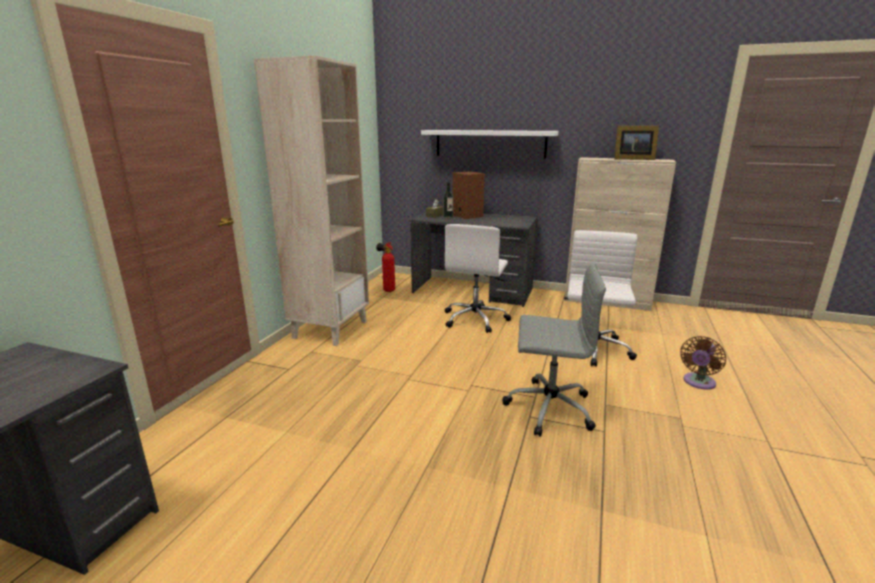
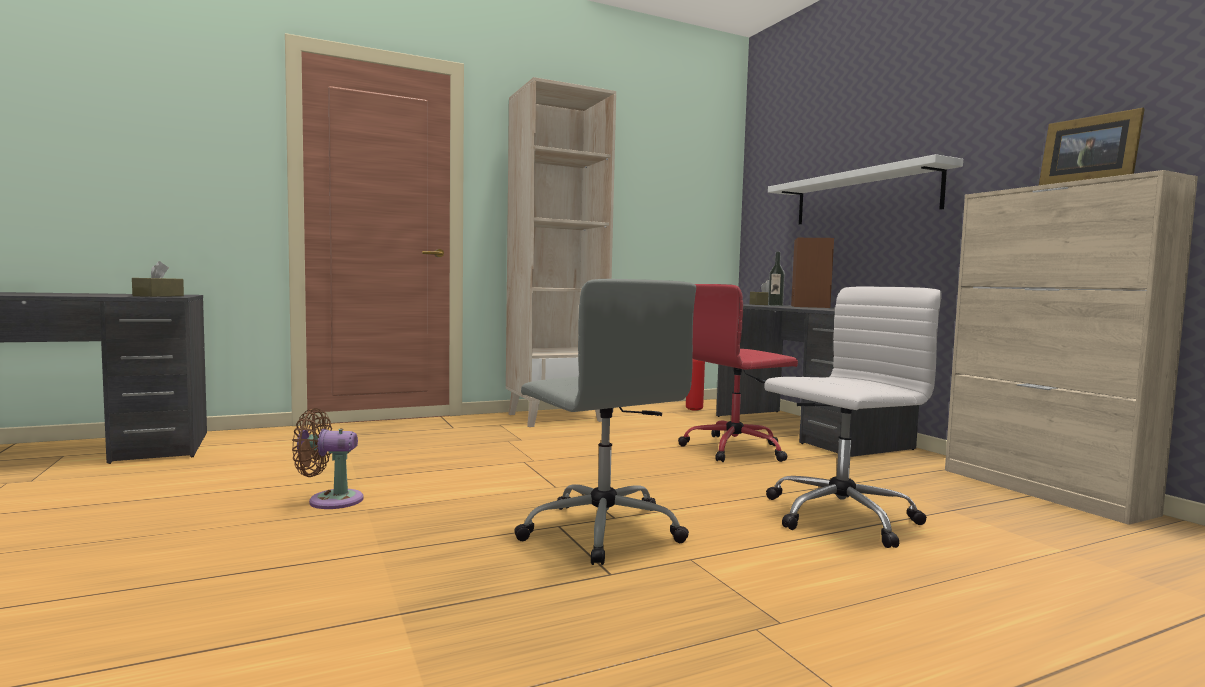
camera: 45 degrees right, 15 degrees down
(65, 373) = (158, 296): none -> brown tissue box
(475, 319) = (735, 449): white office chair -> red office chair
(698, 383) = (957, 615): brown fan -> brown fan (330, 500)

